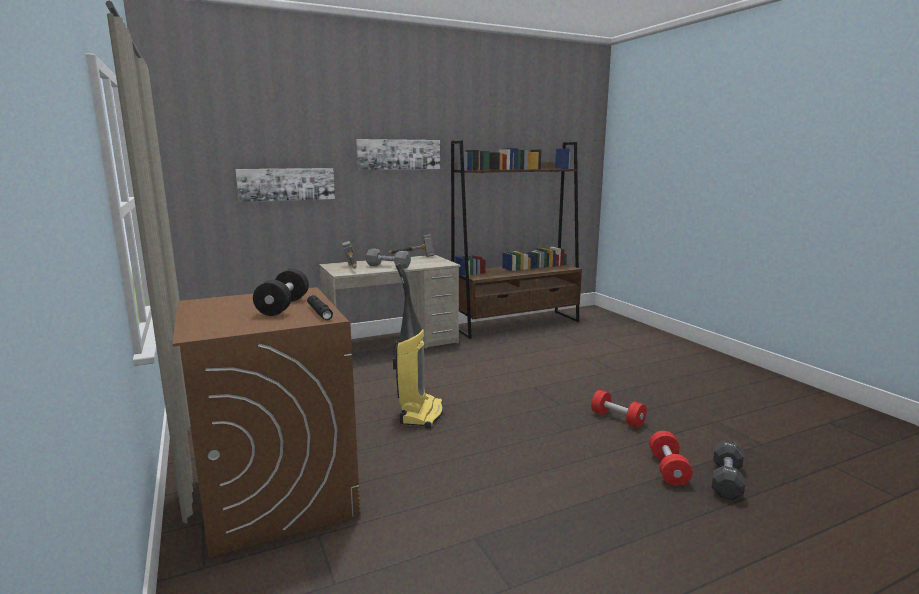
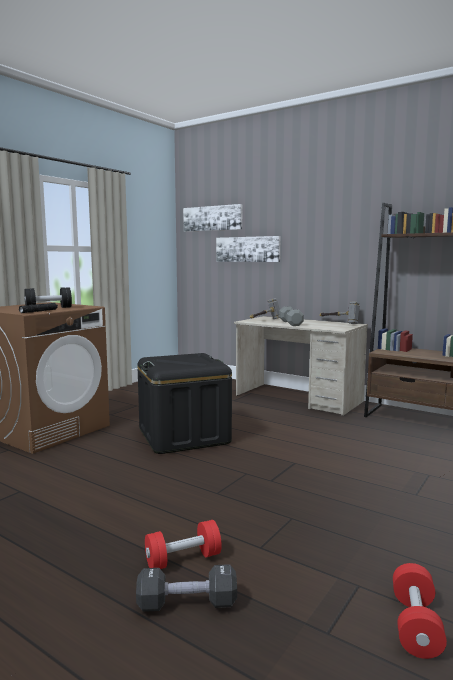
camera: 60 degrees right, 5 degrees down
(398, 154) = (338, 222): picture -> picture (212, 218)
(420, 414) = (184, 436): vacuum cleaner -> black storage box
(617, 418) = (275, 514): red dumbbell -> red dumbbell (415, 625)

